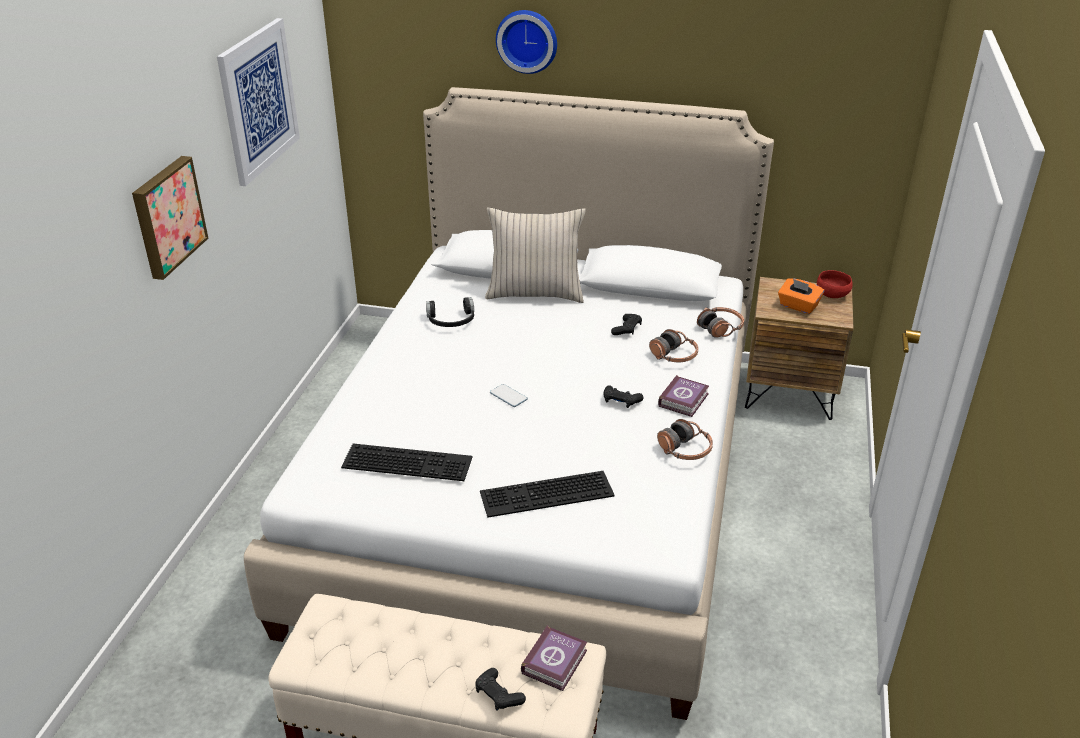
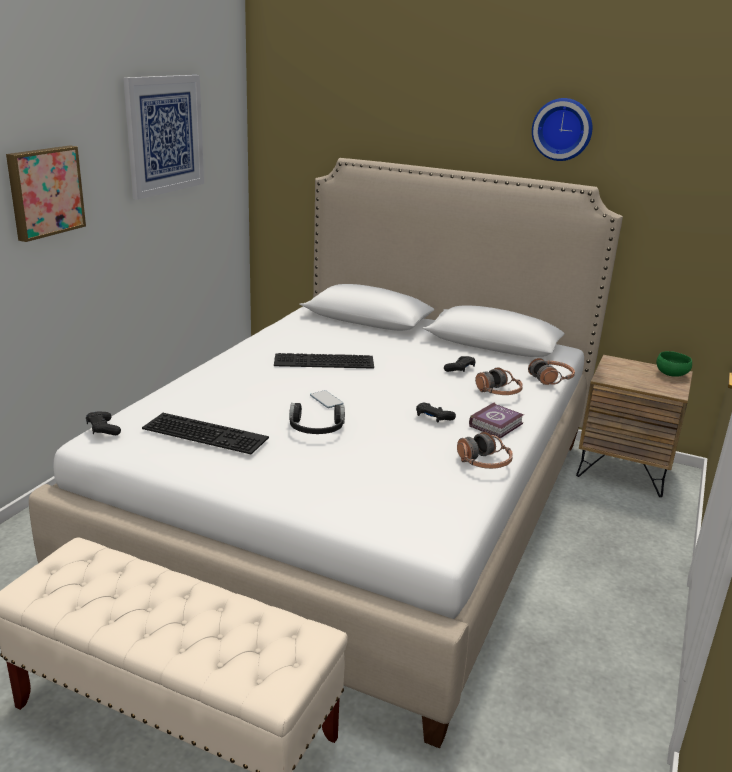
camera: 10 degrees right, 10 degrees down
(451, 321) = (301, 345): black headphones -> black headphones (316, 429)
(498, 695) = (209, 658): black game controller -> black game controller (103, 429)
(527, 40) = (409, 119): wall clock -> wall clock (562, 129)
(535, 293) = (385, 336): beige pillow -> none
(546, 496) = (327, 478): keyboard -> keyboard (323, 362)
(556, 661) = (286, 636): book -> none
(798, 306) = (635, 378): orange tissue box -> none
(833, 295) = (672, 374): red bowl -> green bowl

